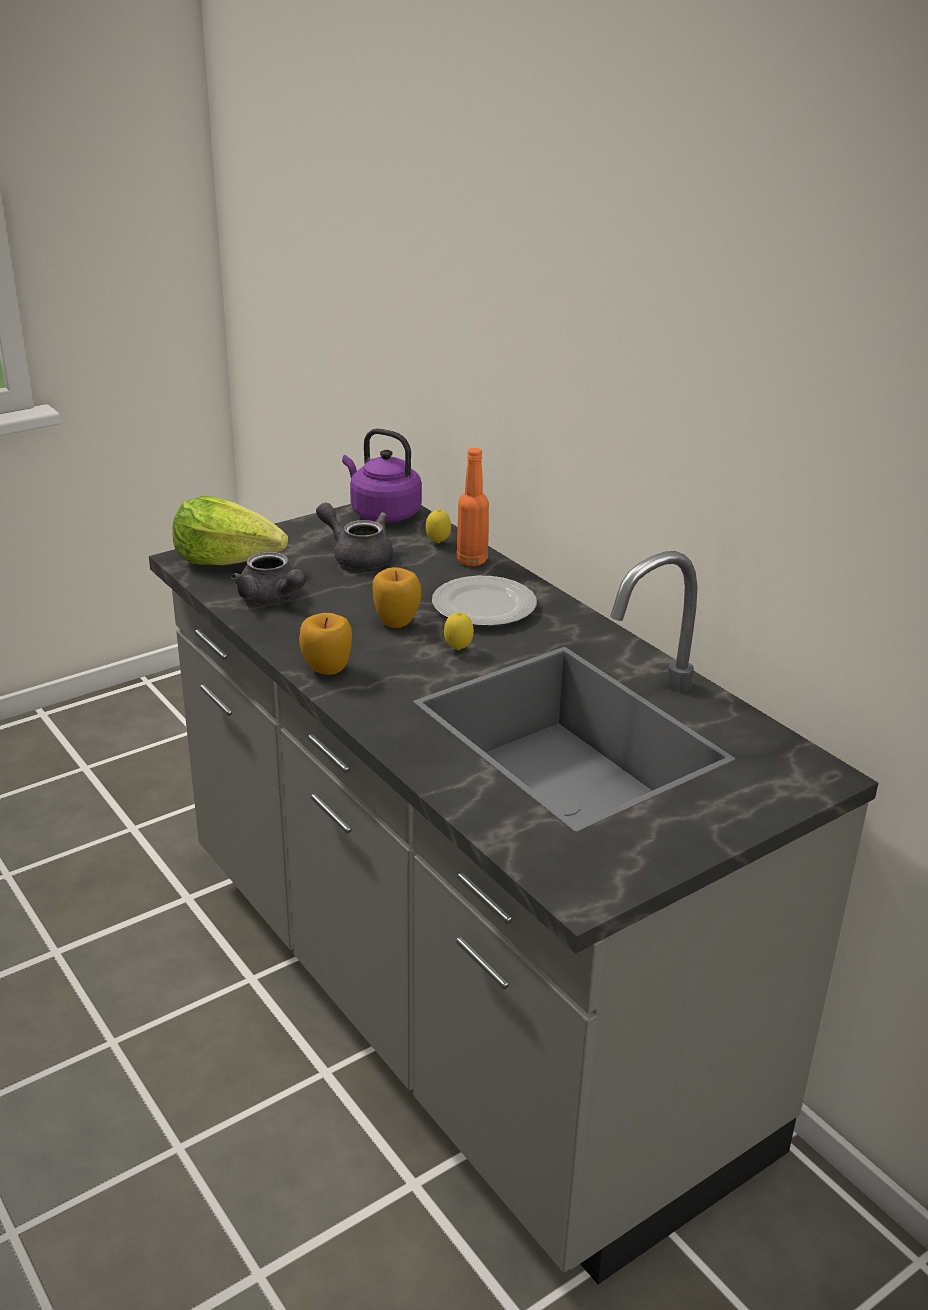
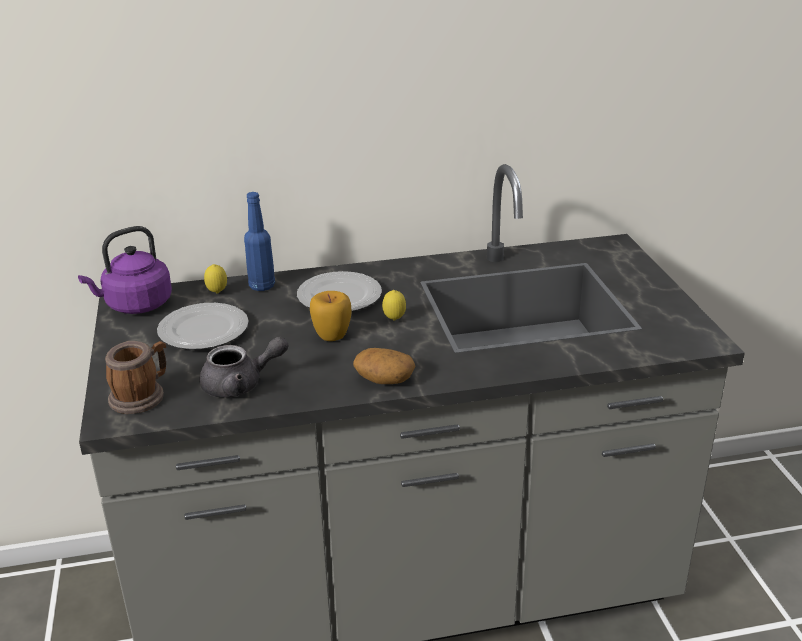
camera: 65 degrees left, 0 degrees up
(229, 560) = (142, 396): lettuce -> mug
(327, 670) = (384, 380): apple -> potato
(357, 556) = (203, 331): grey teapot -> plate
(472, 560) = (262, 286): orange bottle -> blue bottle

